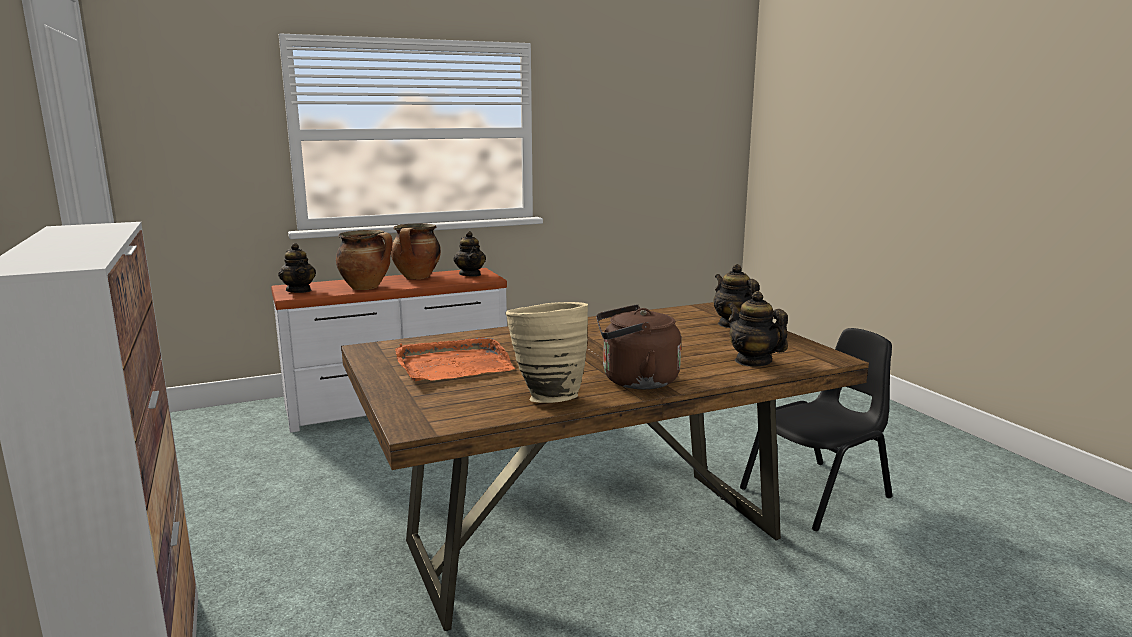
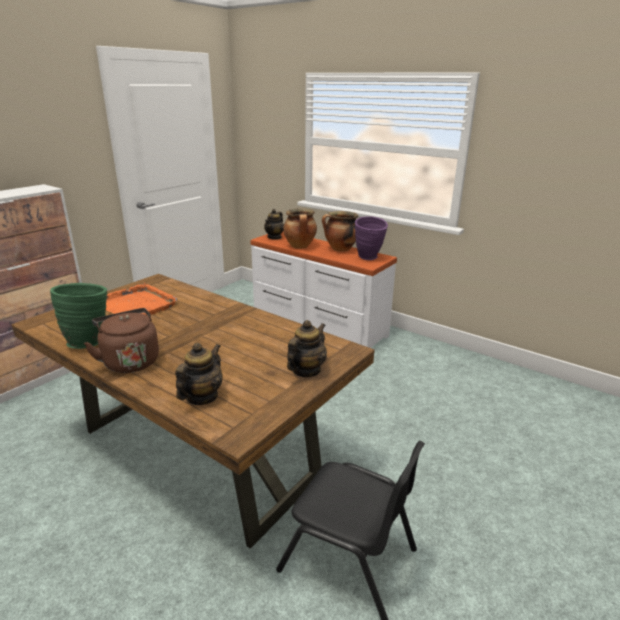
camera: 60 degrees right, 10 degrees up
(470, 274) = (369, 258): teapot -> purple vase
(547, 397) = (89, 341): beige vase -> green vase

